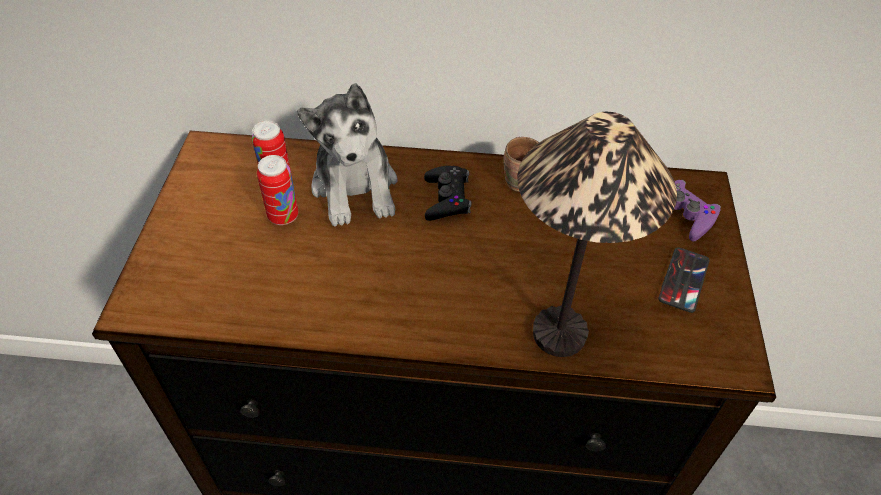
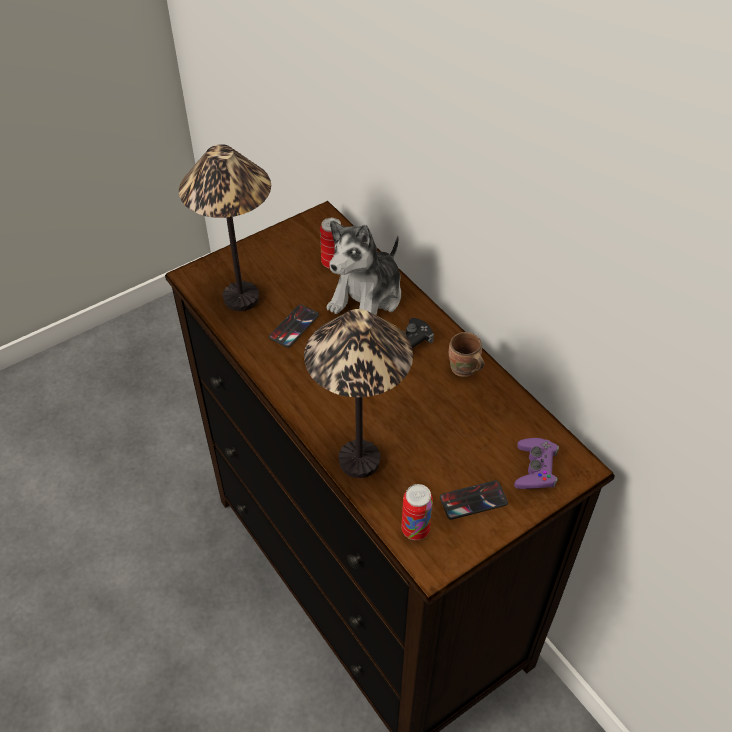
camera: 50 degrees right, 0 degrees up
(228, 285) = (241, 299): none -> table lamp
(283, 216) = (310, 284): can -> can (415, 529)
(323, 267) = (294, 326): none -> phone

